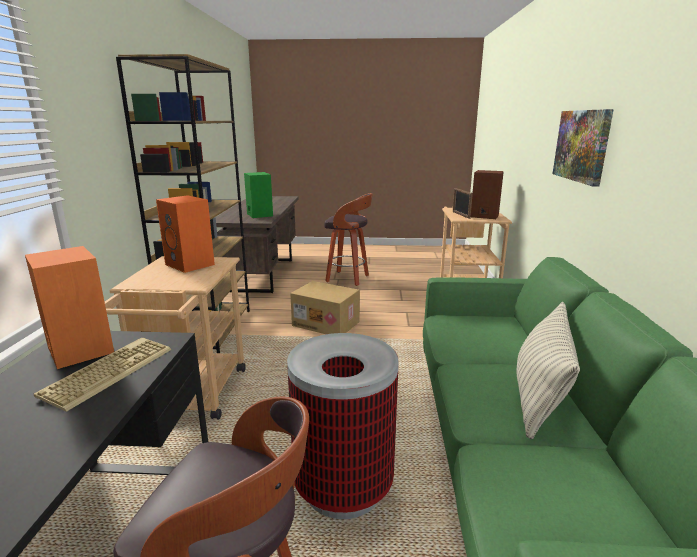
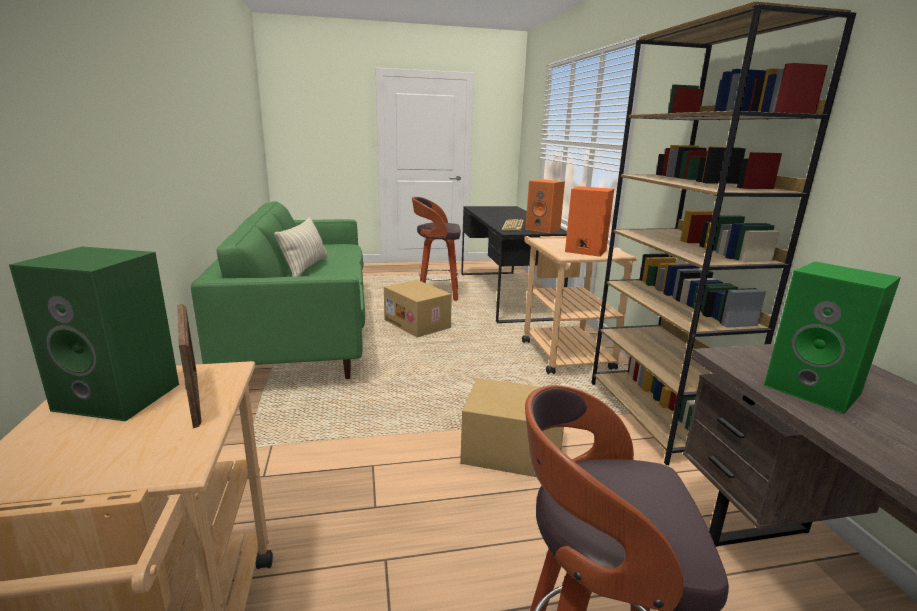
camera: 165 degrees right, 0 degrees up
(342, 487) = (418, 324): trash can -> cardboard box
(483, 216) = (122, 396): brown speaker -> green speaker
(582, 145) = (144, 130): picture -> none

